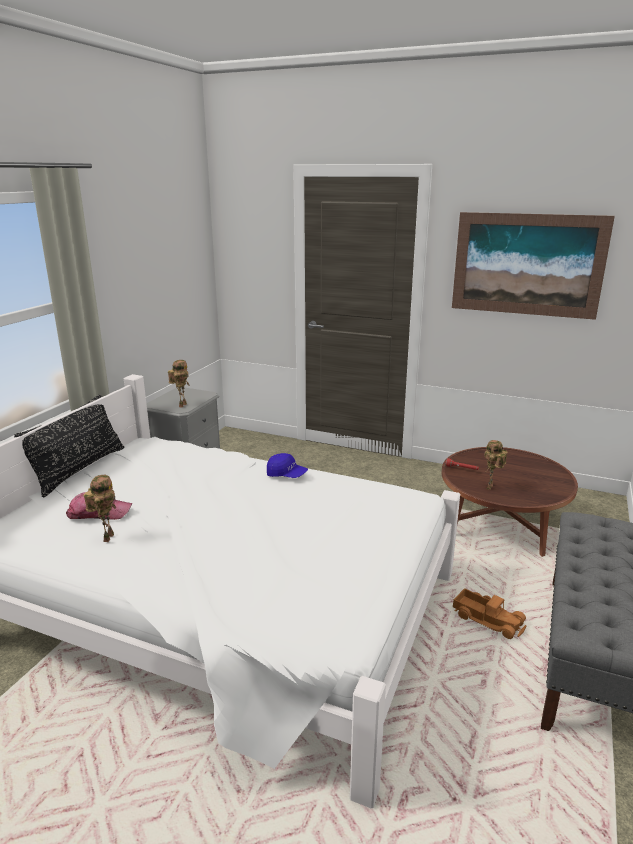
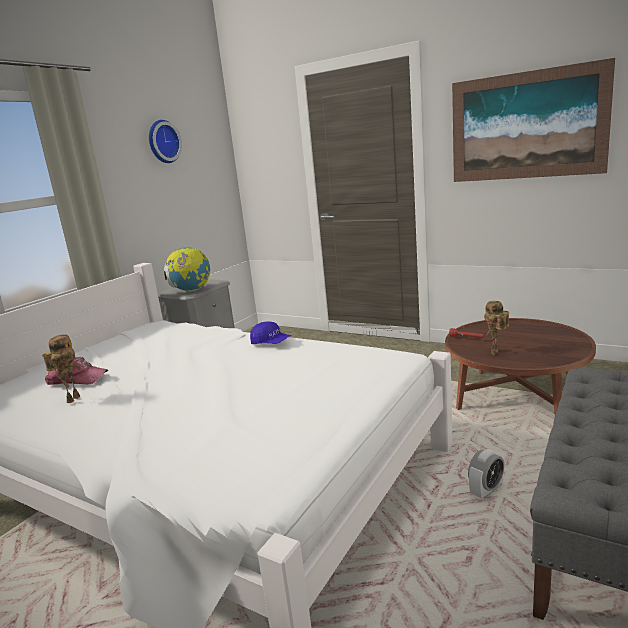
camera: 10 degrees right, 5 degrees down
(80, 469) = (82, 347): black pillow -> none
(149, 237) = (162, 142): none -> wall clock
(182, 405) = (191, 291): toy robot -> globe
(488, 619) = (486, 491): toy truck -> alarm clock

